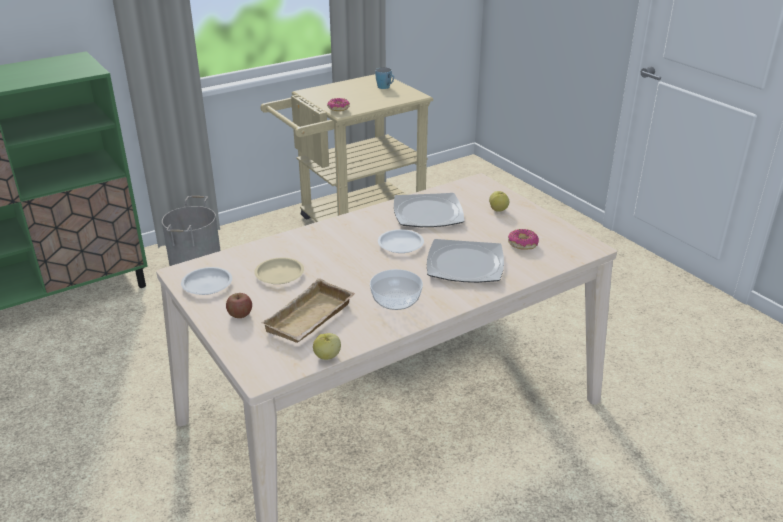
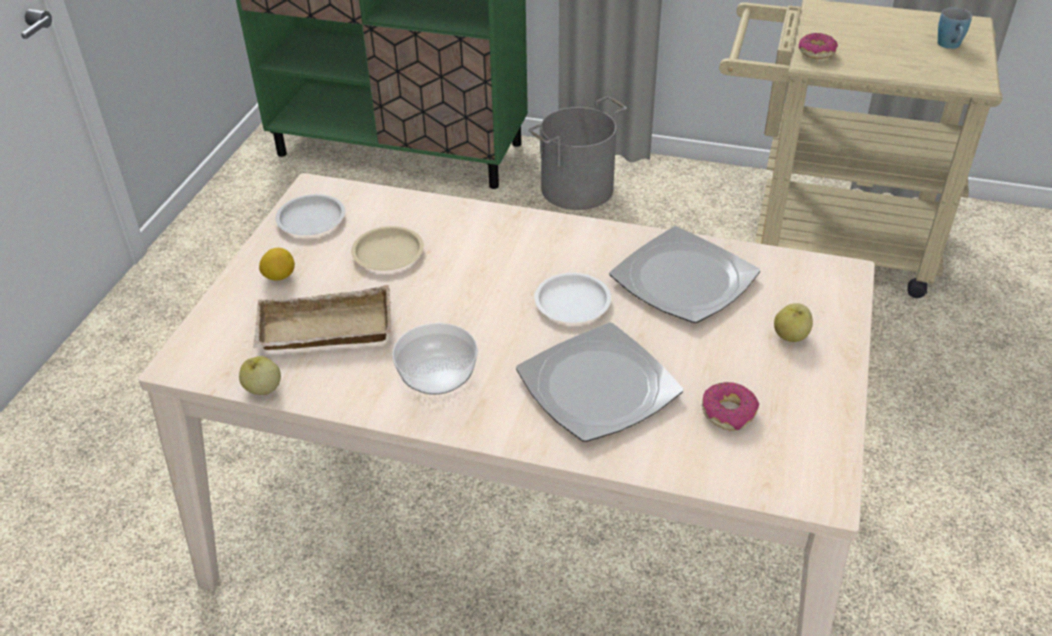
camera: 50 degrees right, 10 degrees up
(240, 314) = (279, 276): apple -> lemon

